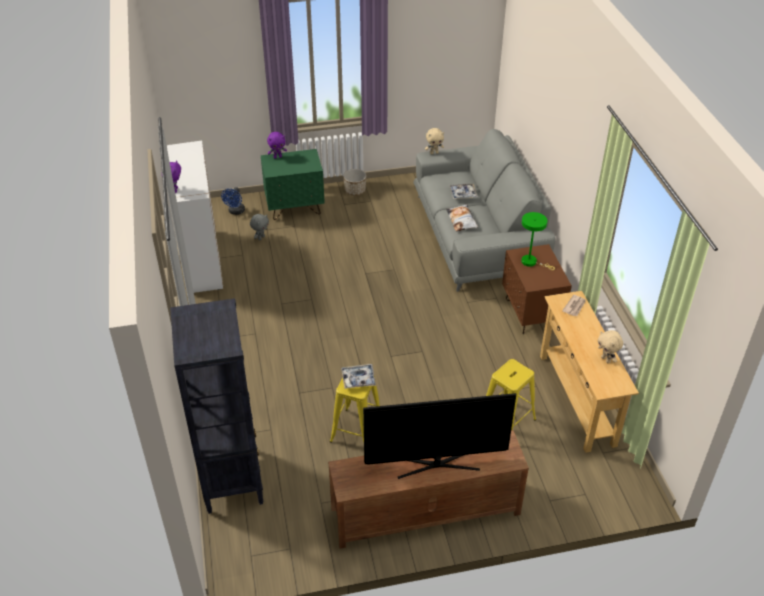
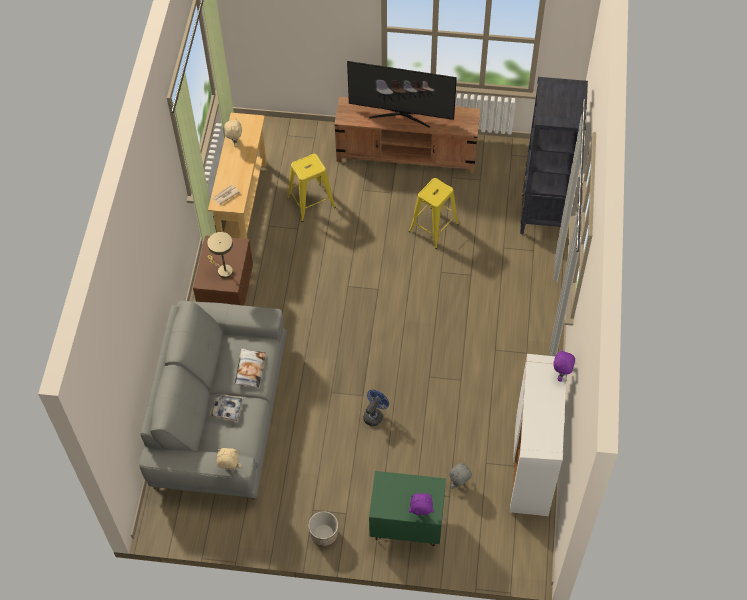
camera: 160 degrees left, 15 degrees up
(235, 212) = (479, 540): blue fan -> blue fan (374, 415)
(358, 379) = (432, 194): tray -> none
(531, 262) = (223, 270): green table lamp -> beige table lamp

